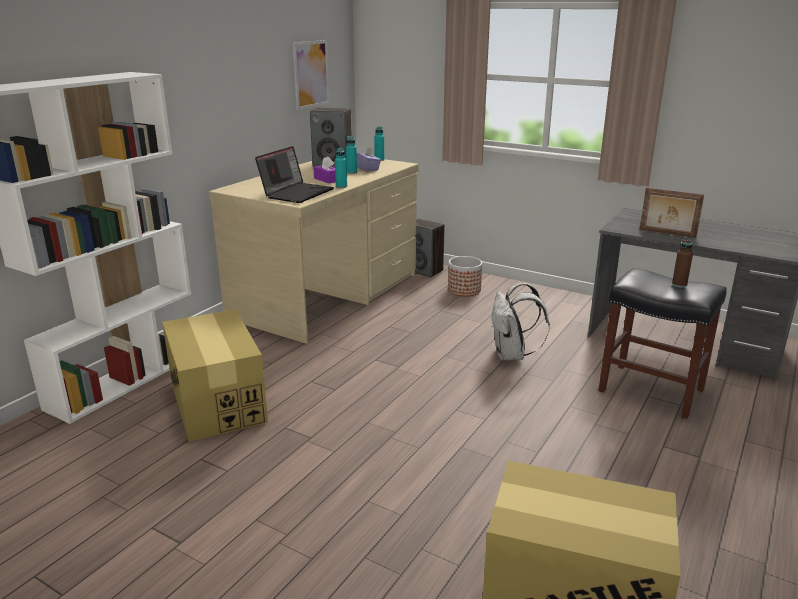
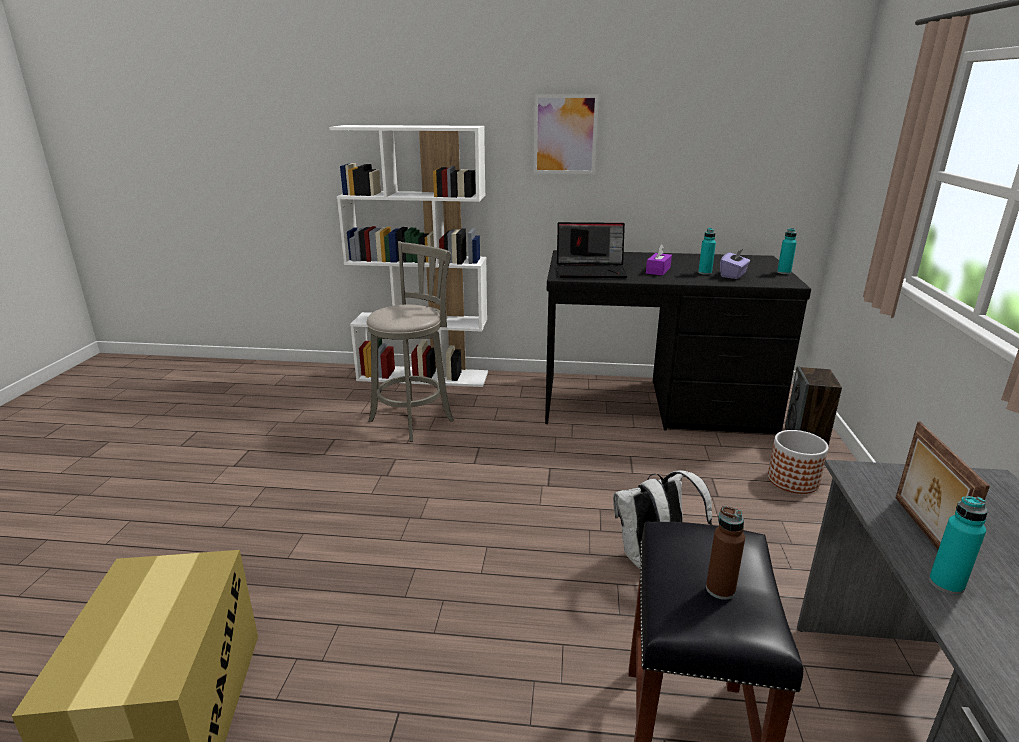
camera: 65 degrees right, 0 degrees up
(217, 403) = (414, 419): cardboard box -> grey stool
(311, 74) = (750, 152): picture -> picture (565, 134)
(328, 295) = (655, 404): beige desk -> black desk
(333, 165) = (718, 262): speaker -> none
(341, 186) = (642, 279): turquoise bottle -> turquoise bottle (946, 584)

